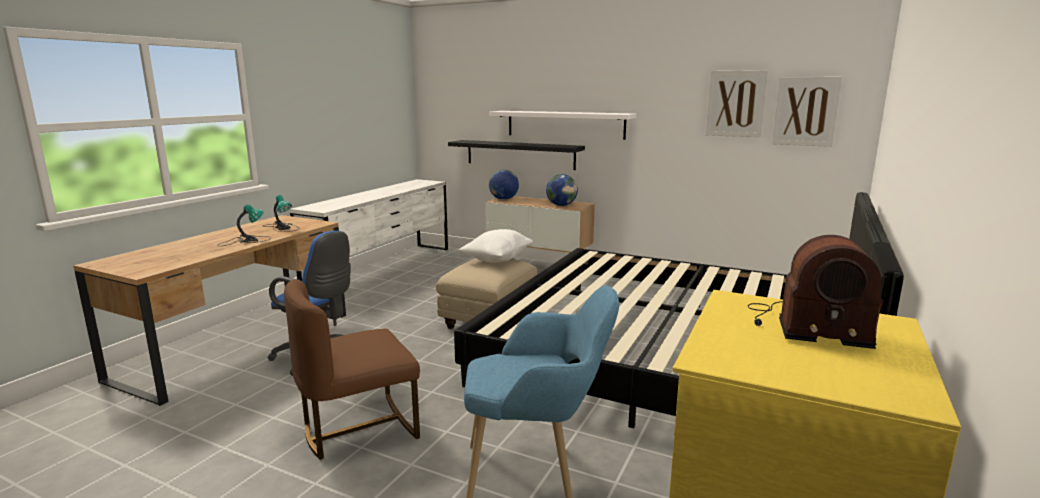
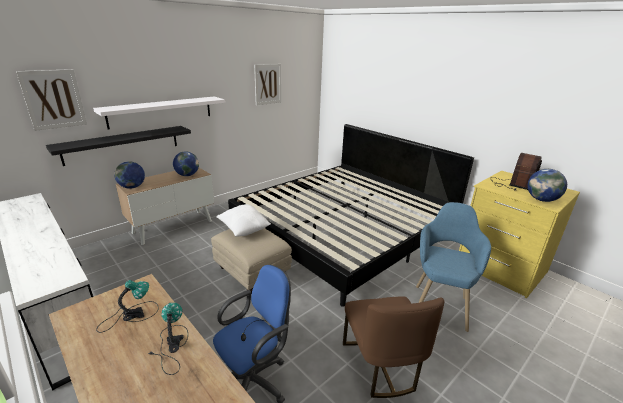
camera: 70 degrees left, 10 degrees up
(736, 351) = (541, 200): none -> globe
(805, 111) = (296, 85): picture -> picture (53, 99)

